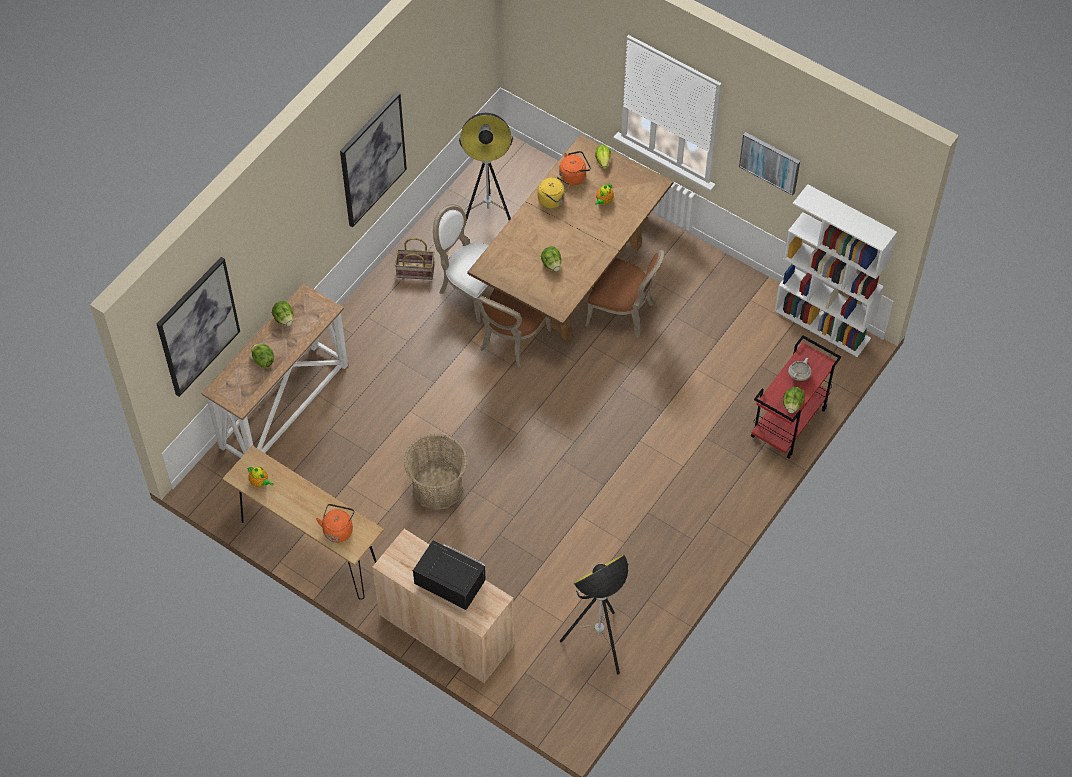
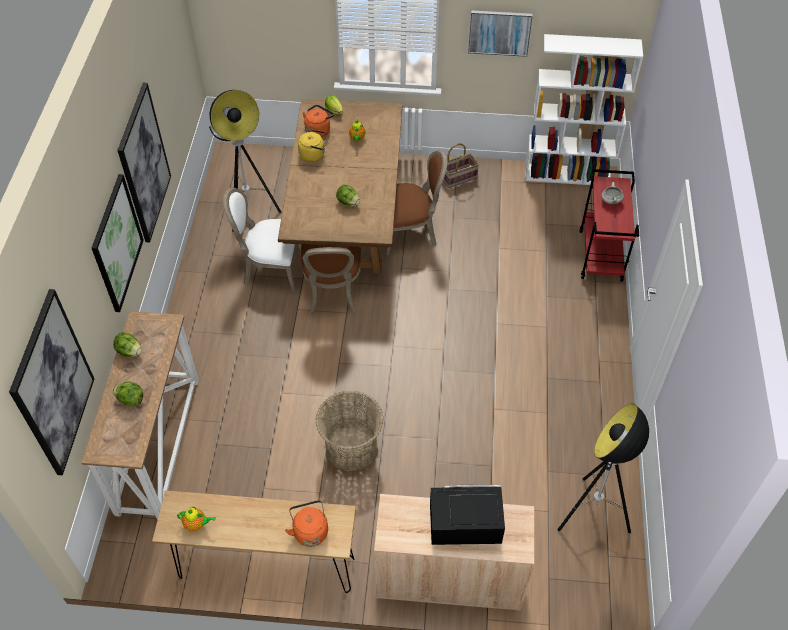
camera: 30 degrees left, 5 degrees down
(310, 225) = (116, 243): none -> picture
(415, 271) = (211, 276): basket -> basket (459, 178)
(792, 405) = (624, 225): lettuce -> none

